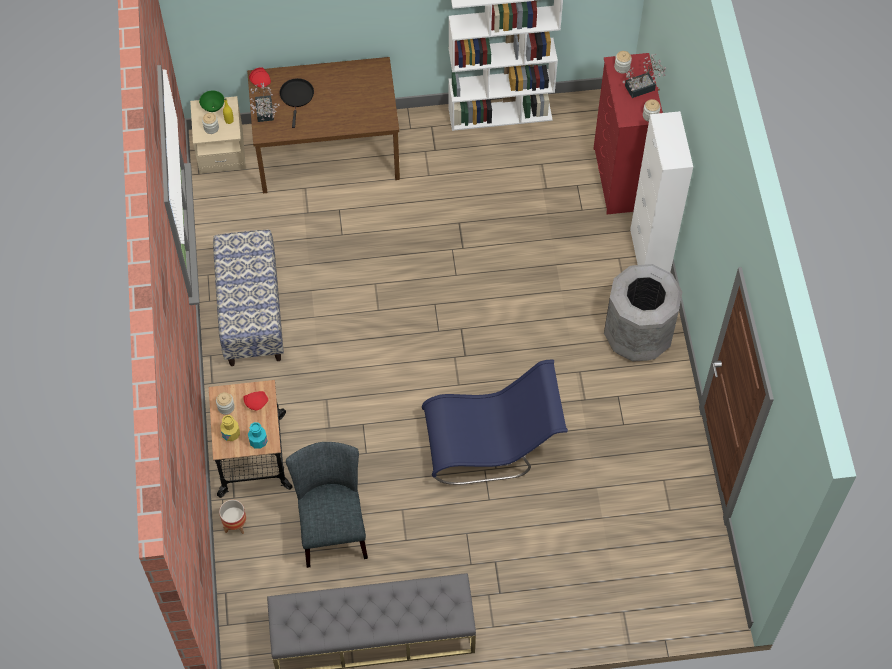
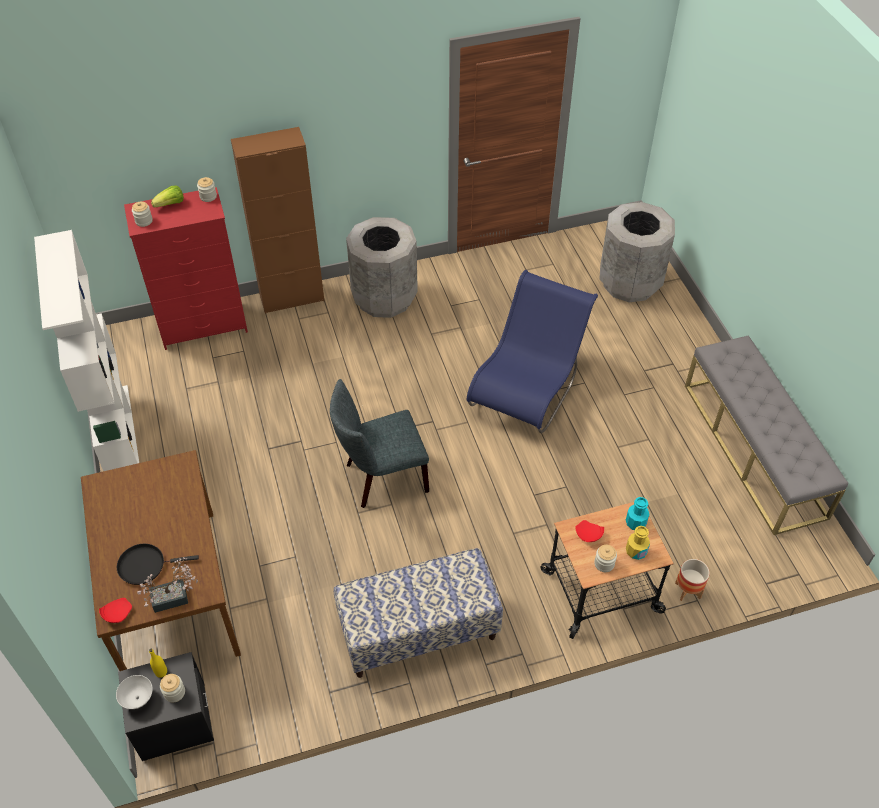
camera: 100 degrees left, 10 degrees down
(213, 107) = (138, 698): green bowl -> white bowl
(221, 151) = (174, 721): beige nightstand -> black nightstand
(332, 527) = (657, 501): grey chair -> grey chair (381, 478)
(491, 445) = (528, 388): blue chair -> blue chair turned 45 degrees clockwise
(628, 583) = (629, 282): none -> grey trash can
(643, 87) = (171, 204): potted plant -> lettuce
(649, 254) = (292, 298): white cabinet -> brown cabinet

